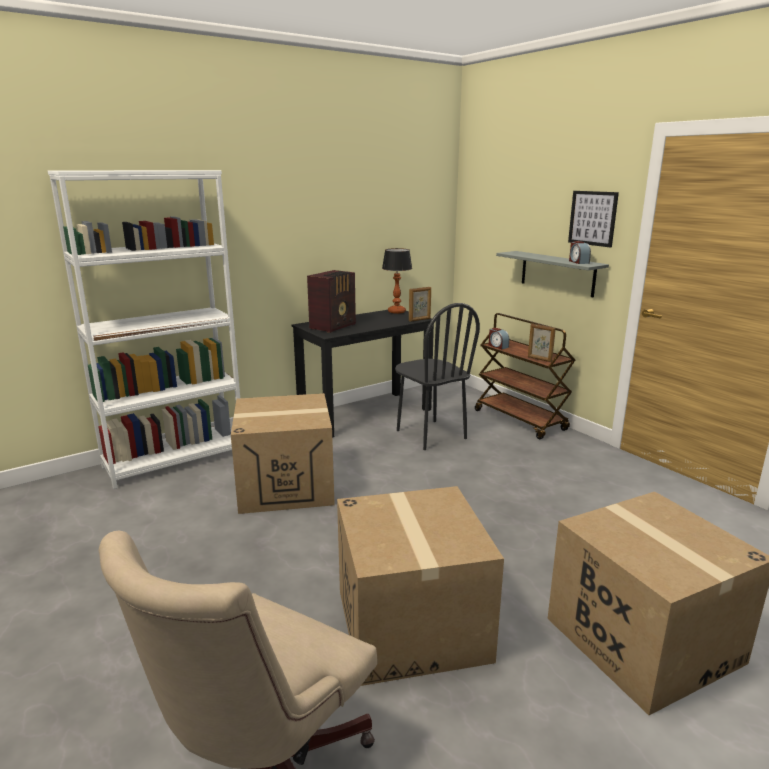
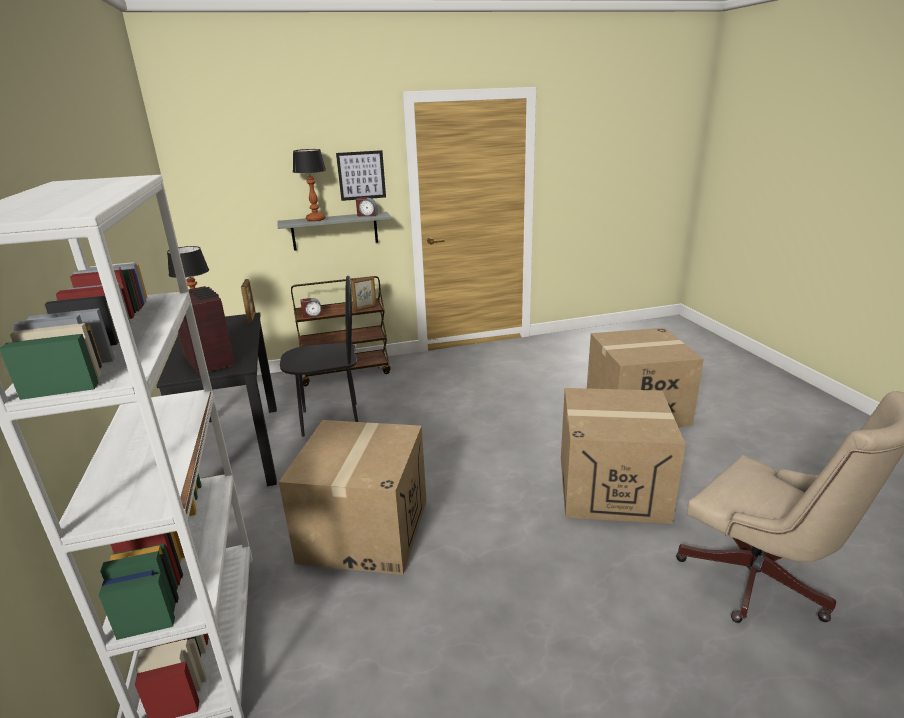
camera: 70 degrees left, 5 degrees up
(535, 255) = (315, 219): none -> table lamp

